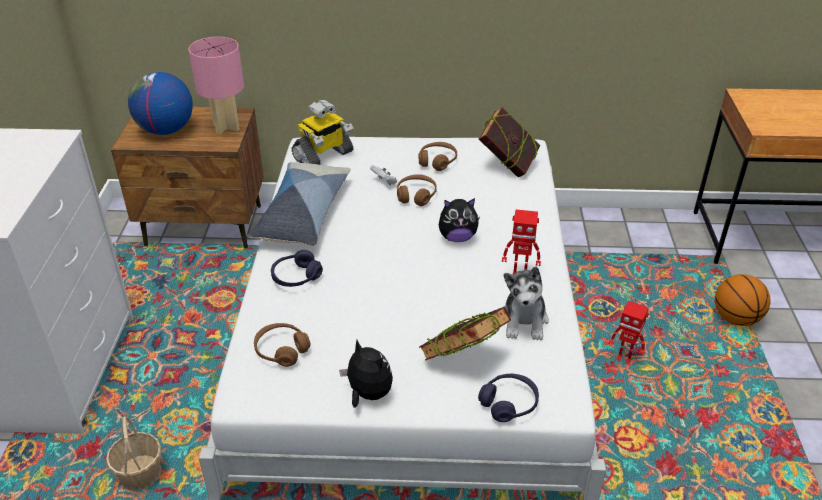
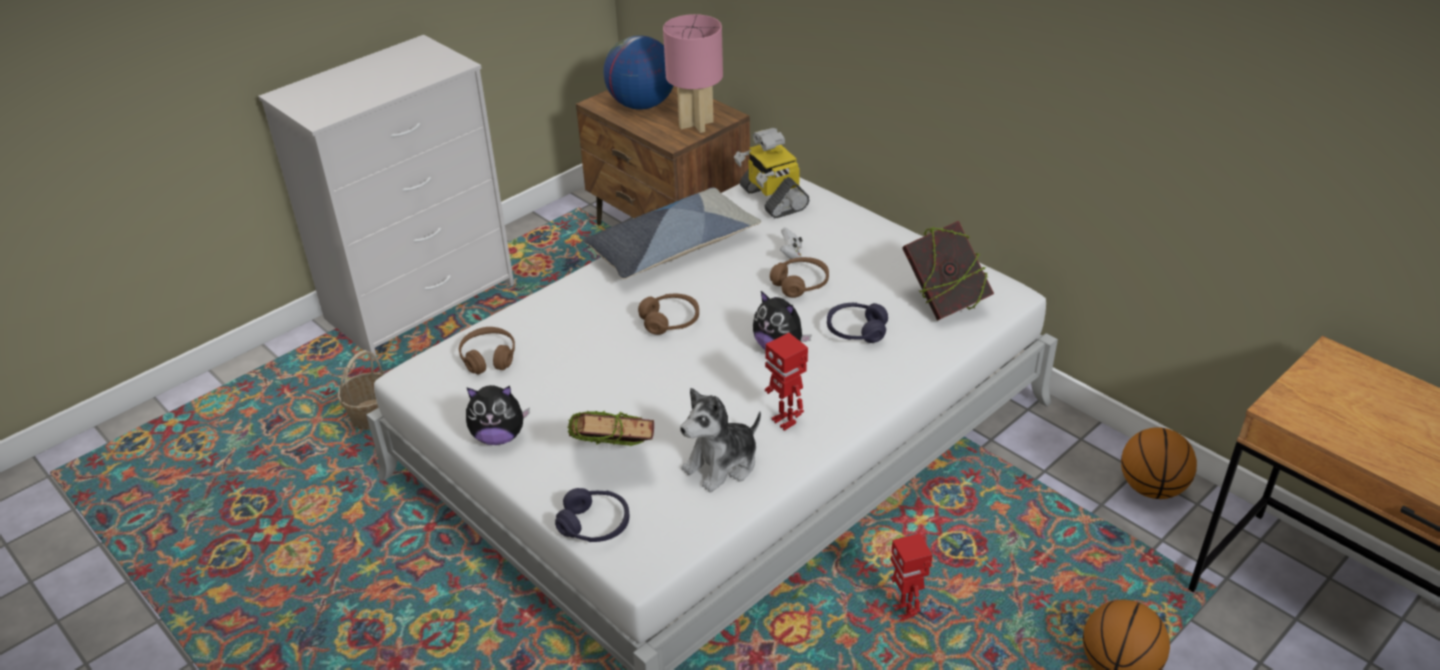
camera: 45 degrees right, 0 degrees up
(296, 277) = (584, 301): purple headphones -> purple headphones (856, 331)
(323, 156) = (772, 199): toy robot -> toy robot turned 60 degrees clockwise
(367, 394) = (499, 436): plush toy -> plush toy turned 90 degrees clockwise
(437, 161) = (874, 259): brown headphones -> brown headphones (670, 321)
(641, 226) = (1151, 488): none -> basketball

